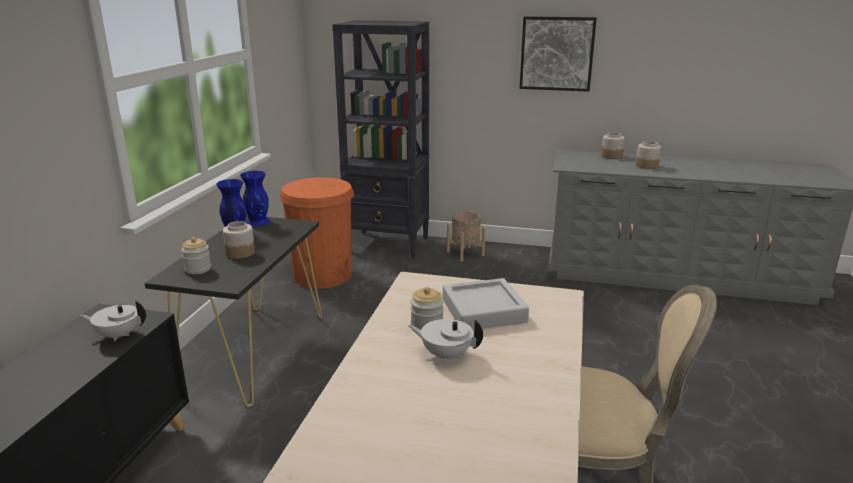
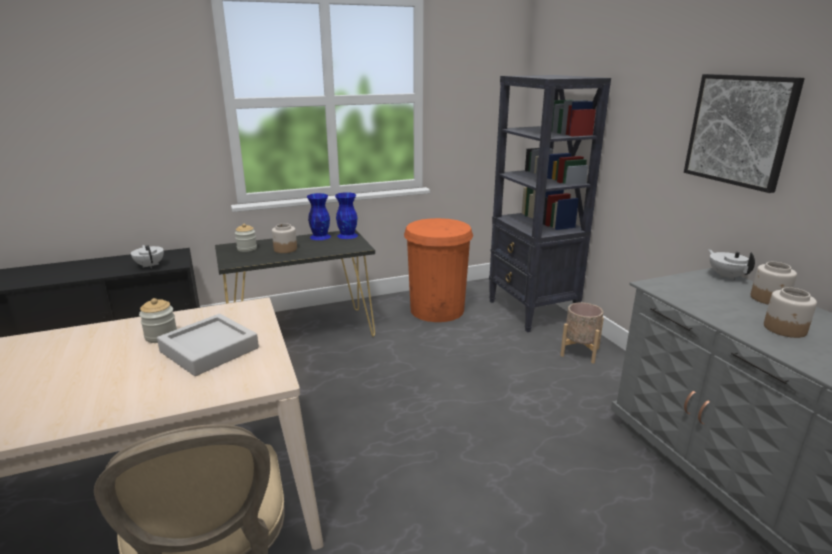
camera: 55 degrees right, 0 degrees up
(446, 355) = (111, 357): white teapot -> white teapot (726, 276)

